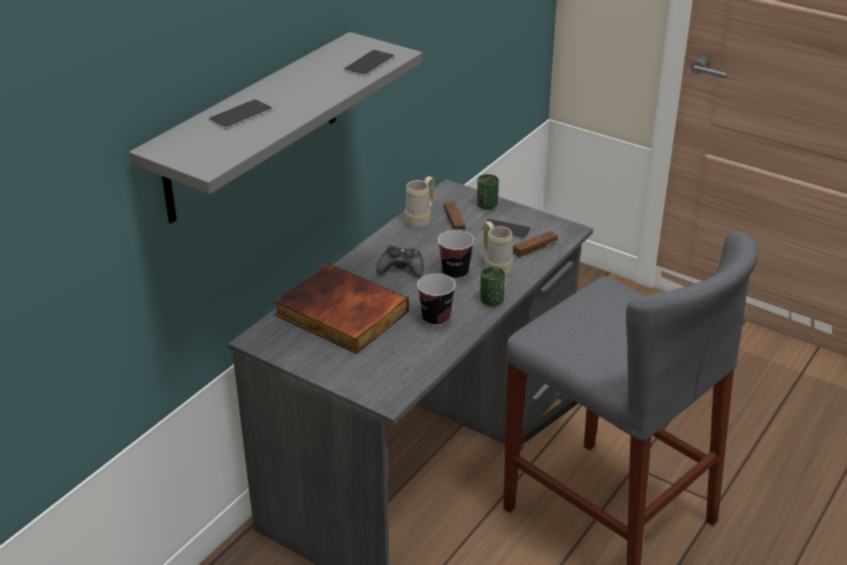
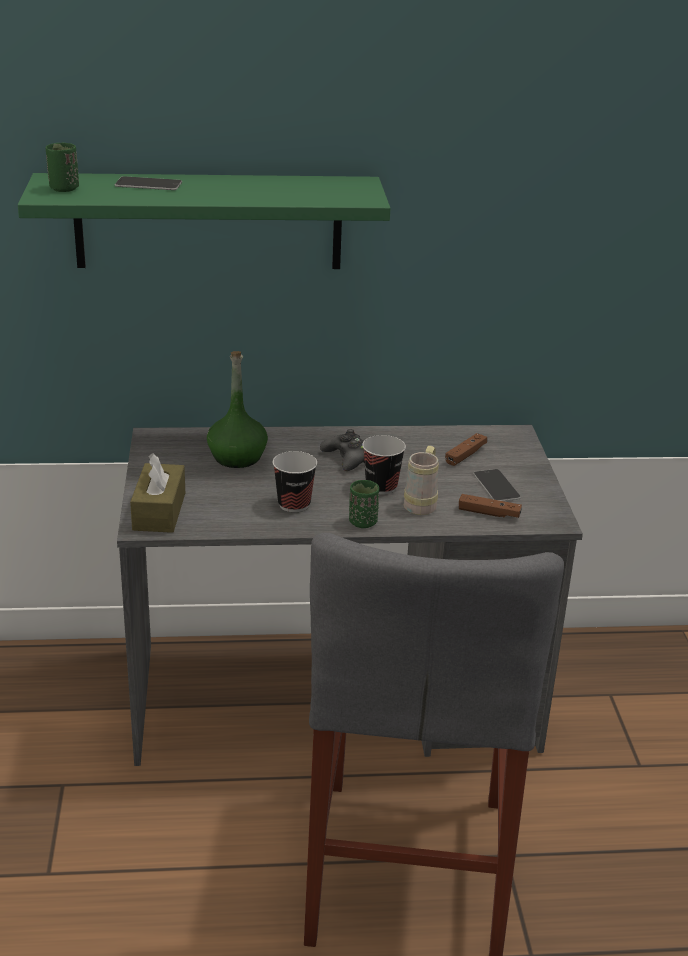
camera: 50 degrees right, 5 degrees down
(253, 127) = (209, 221): grey shelf -> green shelf
(339, 314) = (237, 457): book -> green bottle
(369, 63) = (325, 196): phone -> none
(375, 382) = (159, 511): none -> brown tissue box
(421, 220) = (441, 438): beige mug -> none
(487, 205) = (521, 461): green cup -> green cup (64, 188)

